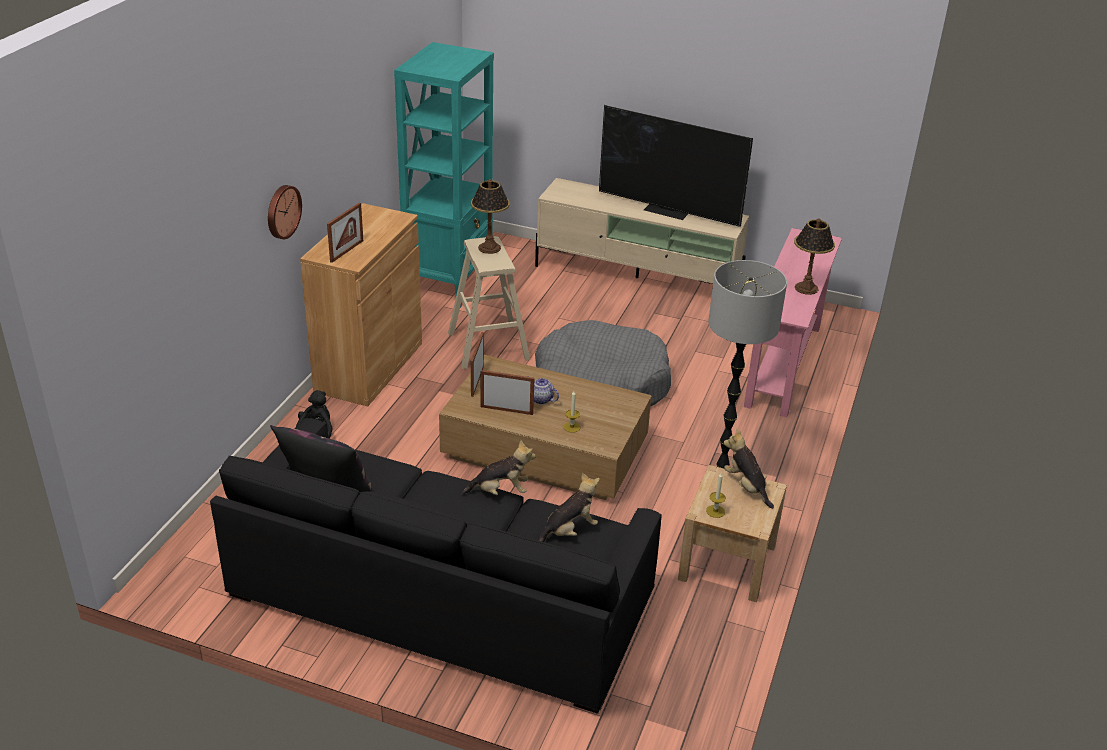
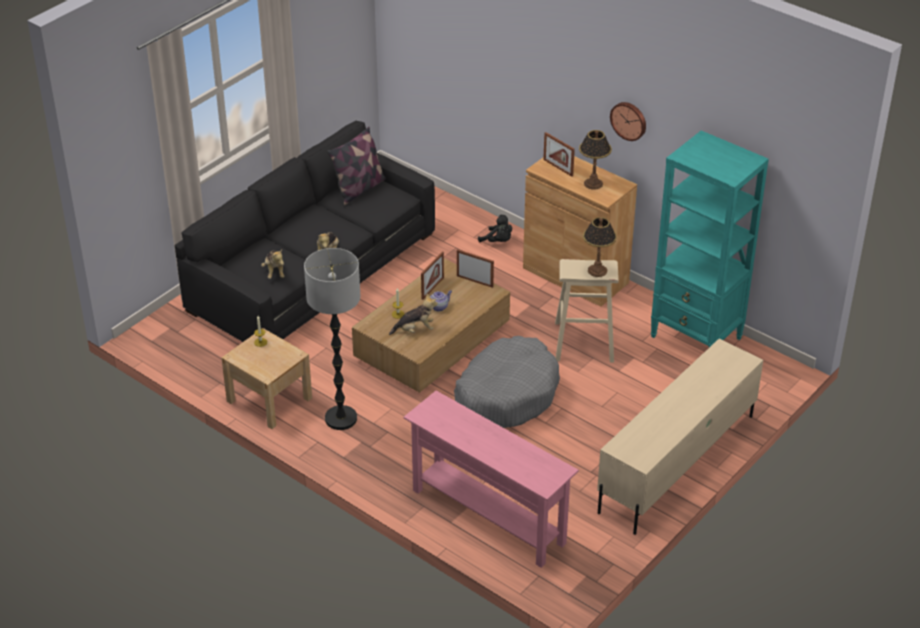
camera: 110 degrees right, 5 degrees up
(282, 211) = (550, 105): wall clock -> wall clock (629, 120)
(668, 210) = (671, 418): television -> none
(746, 487) = (275, 364): plush toy -> plush toy (415, 330)
(806, 288) = (462, 438): table lamp -> table lamp (593, 184)

